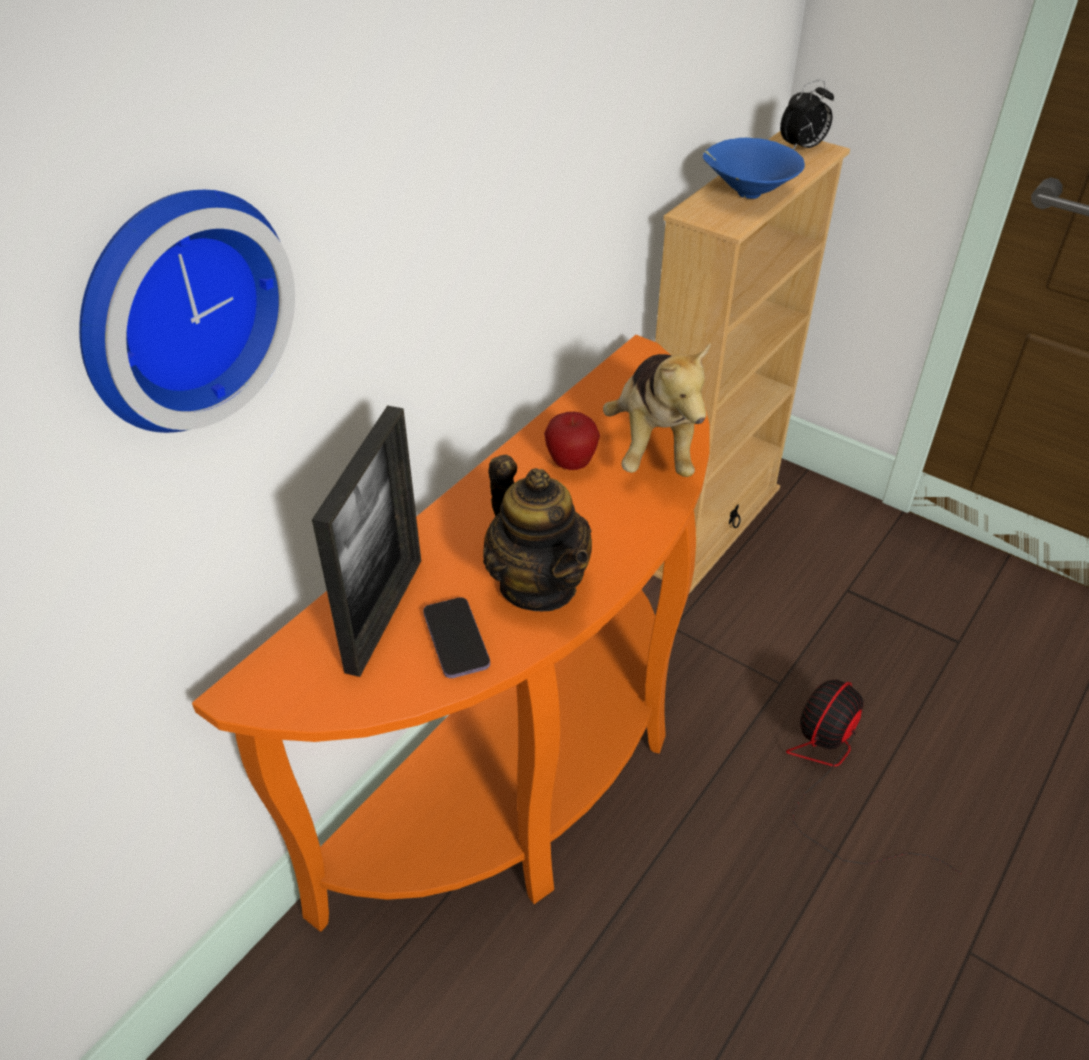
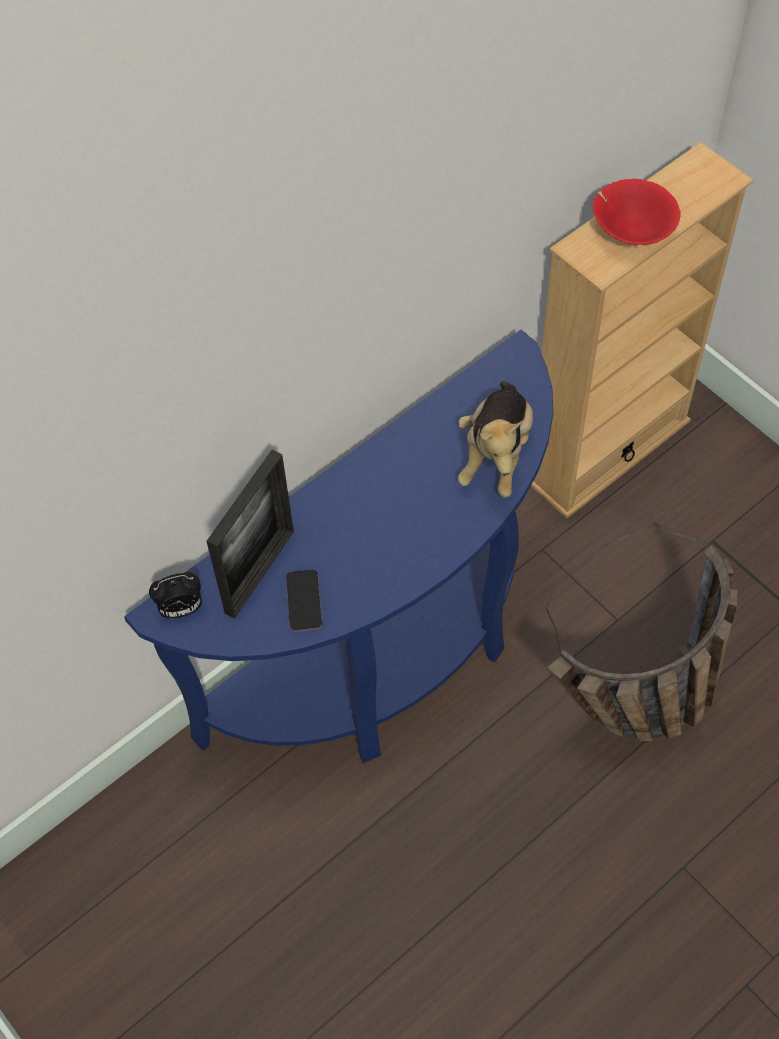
camera: 15 degrees right, 15 degrees up
(178, 308) = (136, 416): wall clock -> none
(532, 770) = (387, 656): orange console table -> blue console table
(538, 585) = (371, 567): teapot -> none
(571, 464) = (426, 461): apple -> none
(746, 193) = (631, 231): blue bowl -> red bowl
(802, 148) = (707, 174): alarm clock -> alarm clock (181, 609)
(833, 776) = (632, 710): fan -> basket

